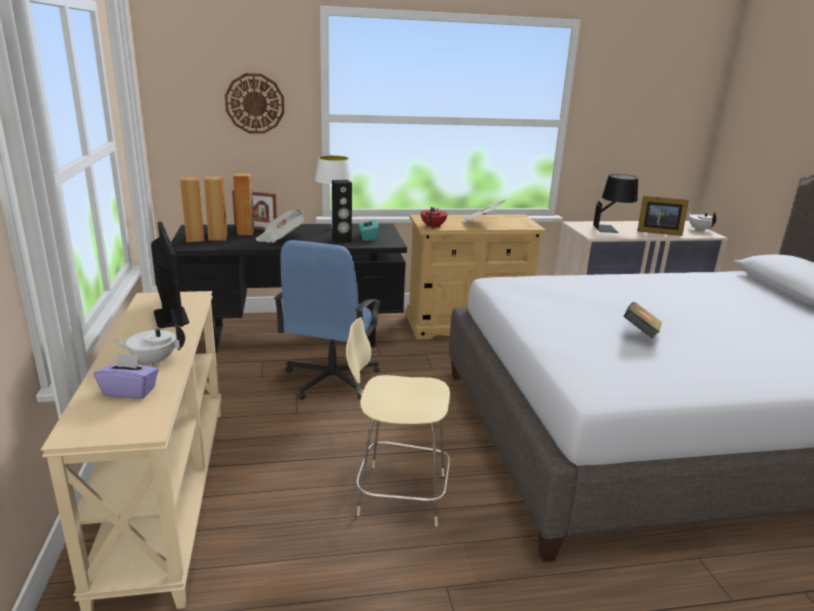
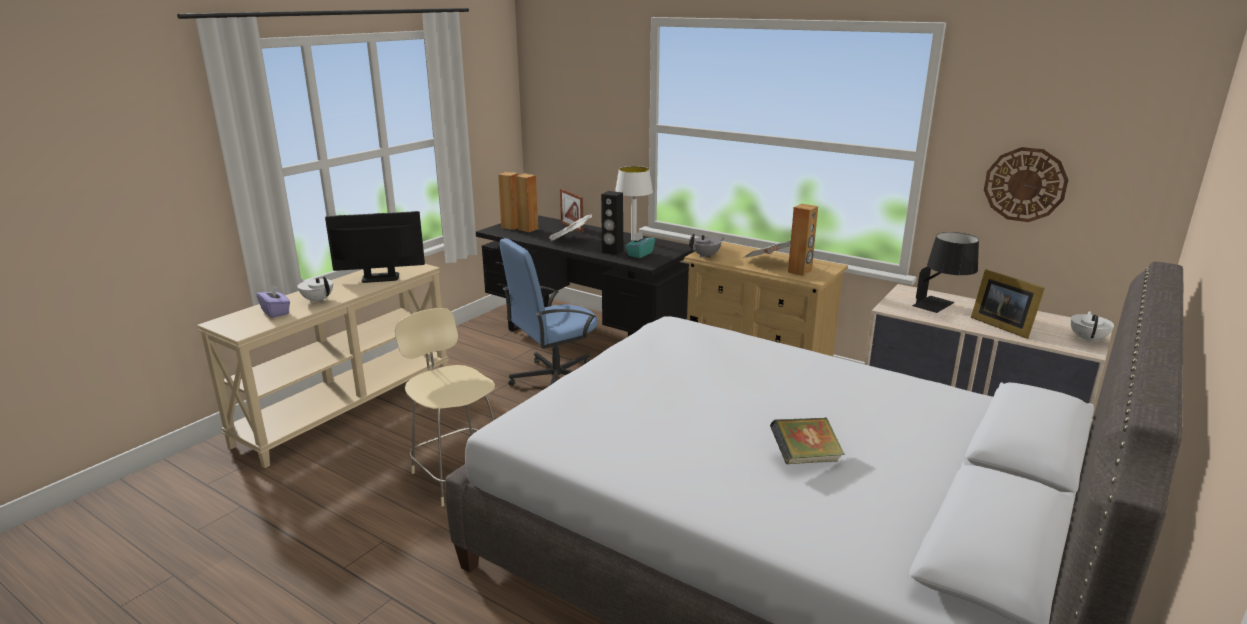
camera: 45 degrees right, 0 degrees up
(171, 317) = (380, 278): monitor -> monitor turned 120 degrees counterclockwise
(246, 232) = (557, 229): brown speaker -> brown speaker (800, 271)
(255, 103) = (597, 110): wall clock -> wall clock (1025, 184)
(433, 226) = (706, 256): red teapot -> grey teapot
(640, 334) = (673, 407): book -> book (805, 458)

